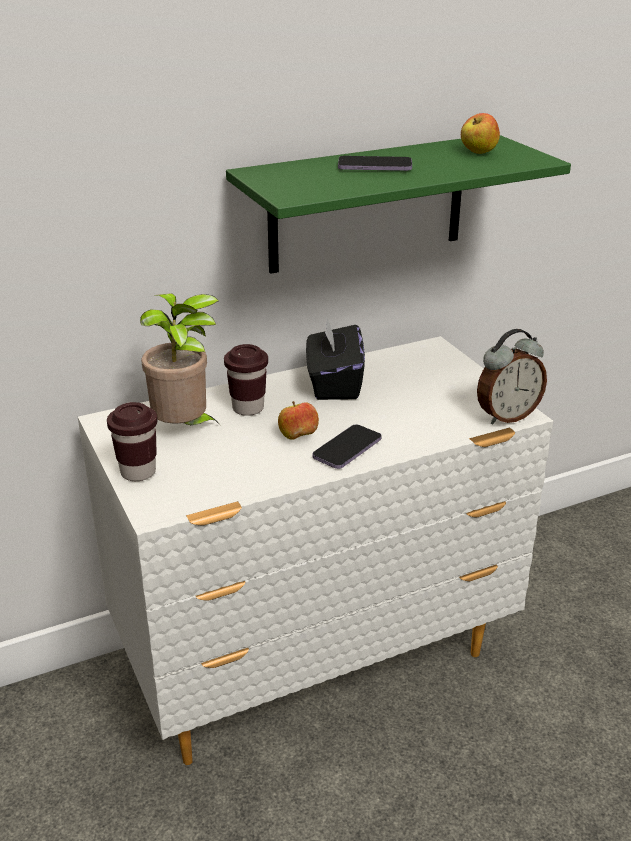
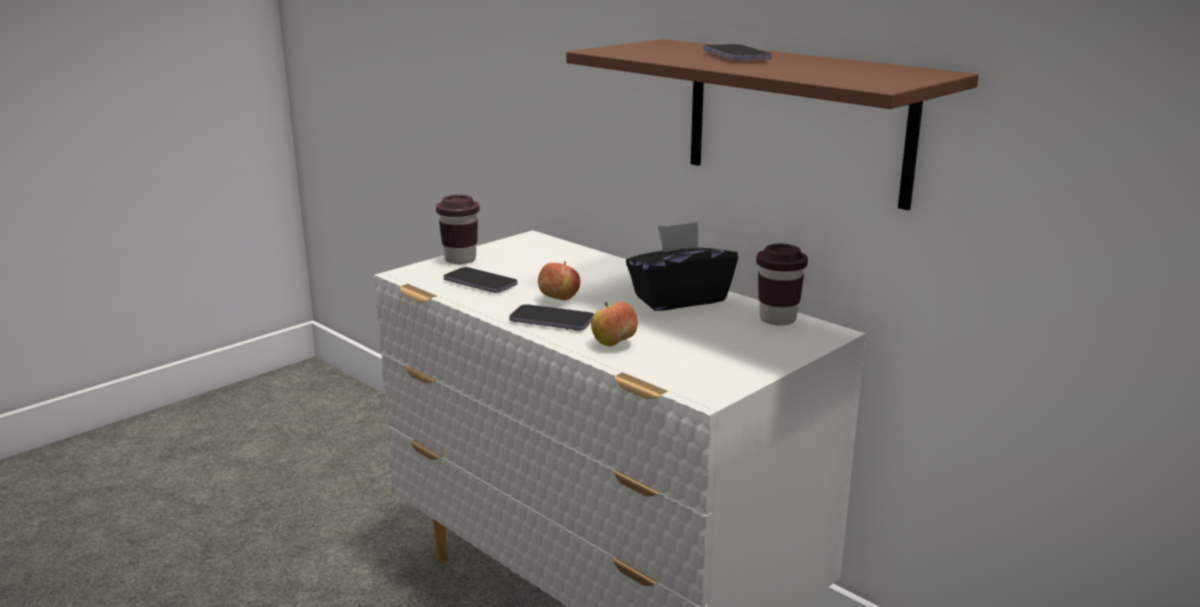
camera: 70 degrees right, 10 degrees down
(185, 430) = (538, 262): potted plant -> none
(222, 470) = (480, 283): none -> phone
(248, 408) = (595, 275): brown cup -> brown cup (777, 319)
(367, 204) = (797, 120): green shelf -> brown shelf
(478, 152) = (864, 71): apple -> apple (614, 344)
(506, 416) = (692, 386): alarm clock -> none

